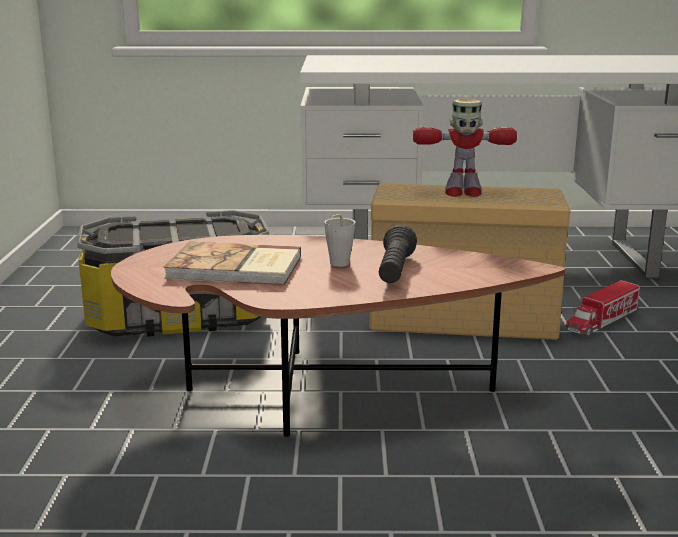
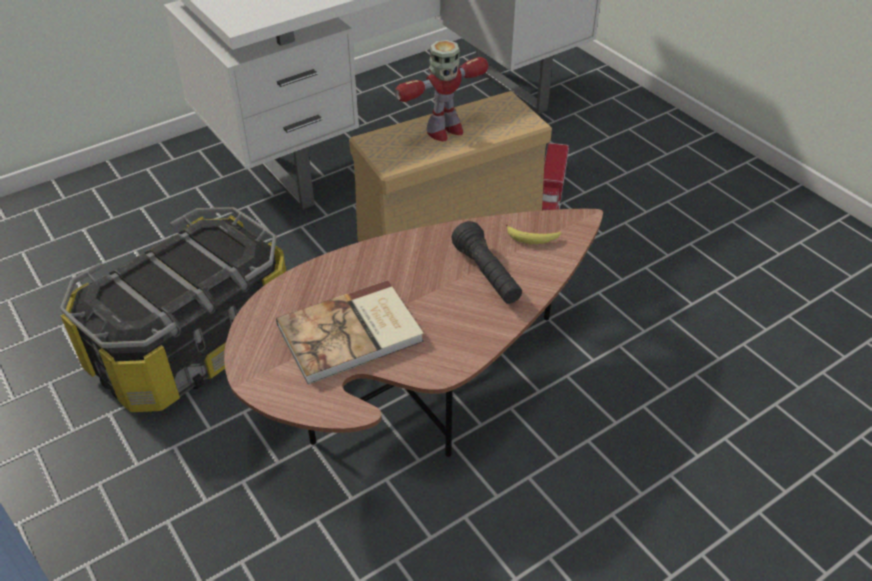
camera: 35 degrees left, 25 degrees up
(337, 264) = (431, 286): grey cup -> none
(468, 265) = (532, 238): none -> banana

